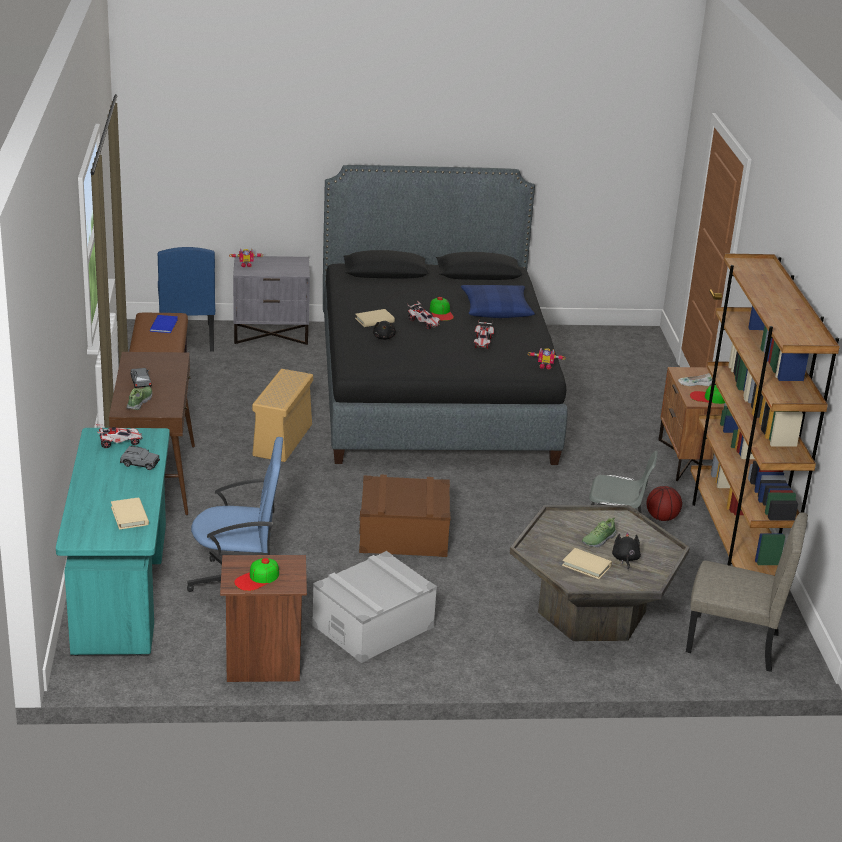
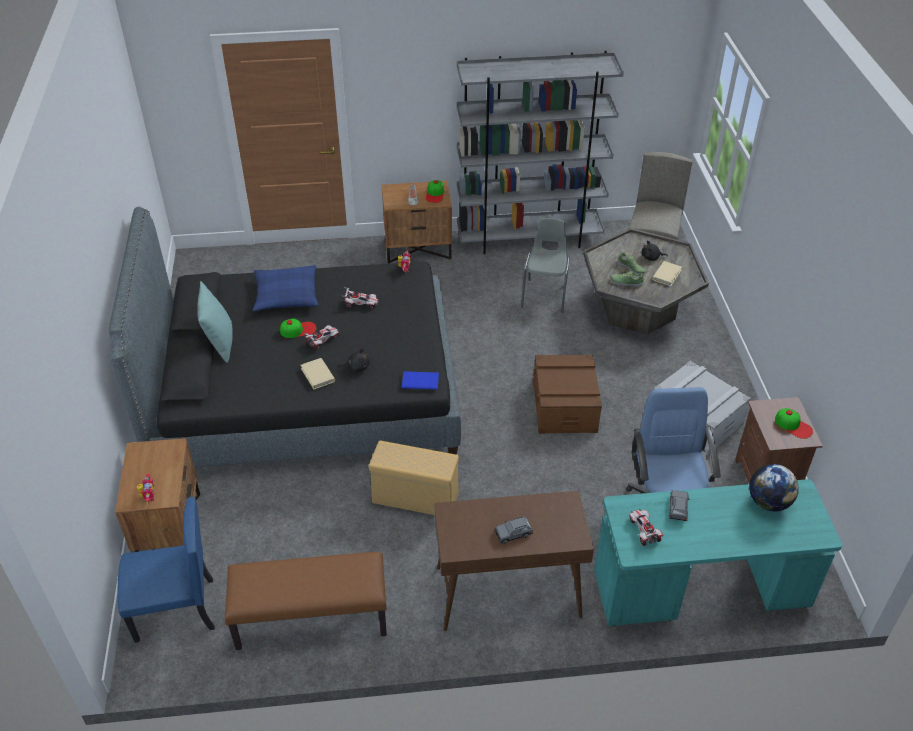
camera: 90 degrees left, 15 degrees up
(129, 516) = (768, 502): beige book -> globe
(140, 402) = (556, 528): shoe -> shoe (626, 282)
(165, 324) = (271, 576): blue book -> blue book (419, 380)
(271, 334) = (169, 528): grey nightstand -> brown nightstand
(424, 282) = (220, 343): none -> turquoise pillow
(661, 518) = (506, 269): basketball -> none
(736, 541) = (529, 239): brown bookcase -> grey bookcase

